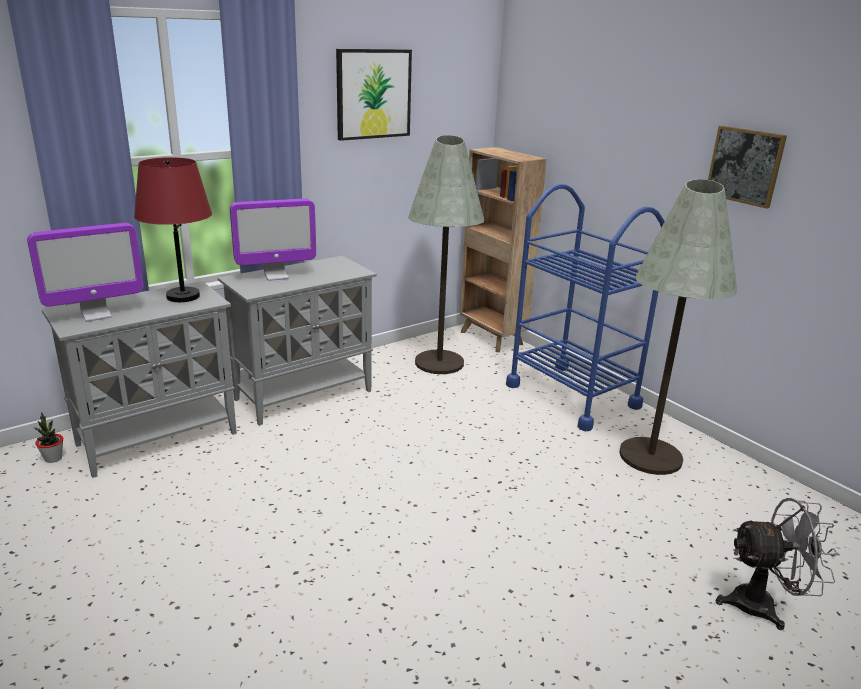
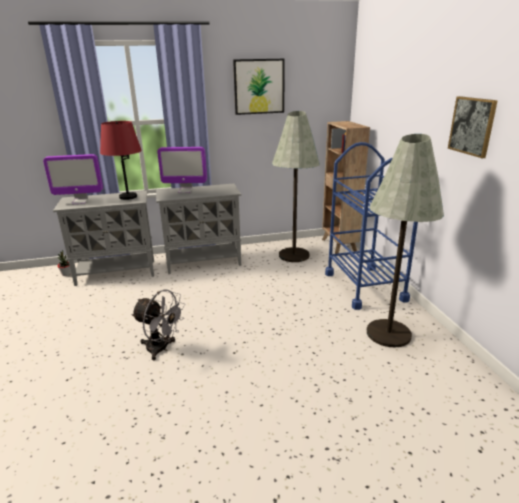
camera: 25 degrees right, 0 degrees up
(763, 605) = (392, 450): grey fan -> grey fan (161, 349)

